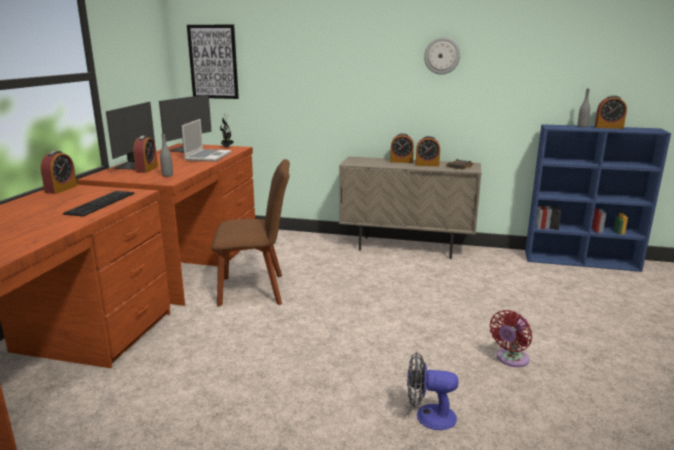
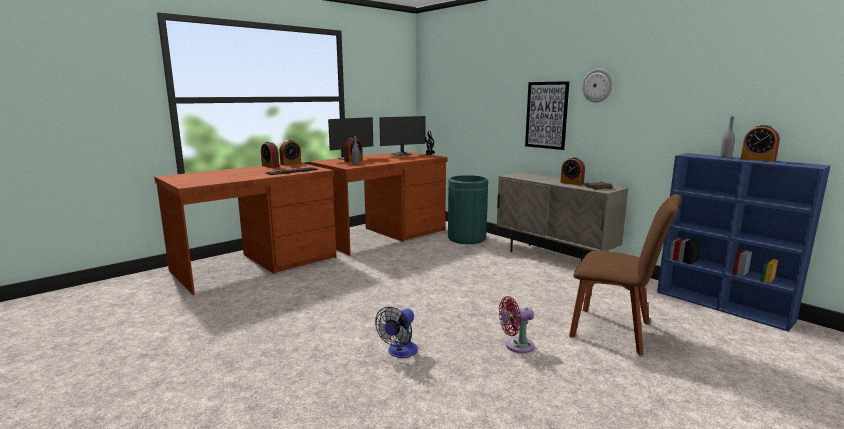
camera: 35 degrees right, 5 degrees down
(208, 156) = (404, 158): laptop -> none
(213, 62) = (439, 93): picture -> picture (546, 115)
(256, 290) = (401, 258): brown chair -> brown chair (615, 331)
(293, 244) = (466, 238): none -> green trash can
(401, 161) = (555, 179): alarm clock -> alarm clock (270, 166)
(428, 416) = (400, 352): fan -> fan turned 105 degrees counterclockwise

